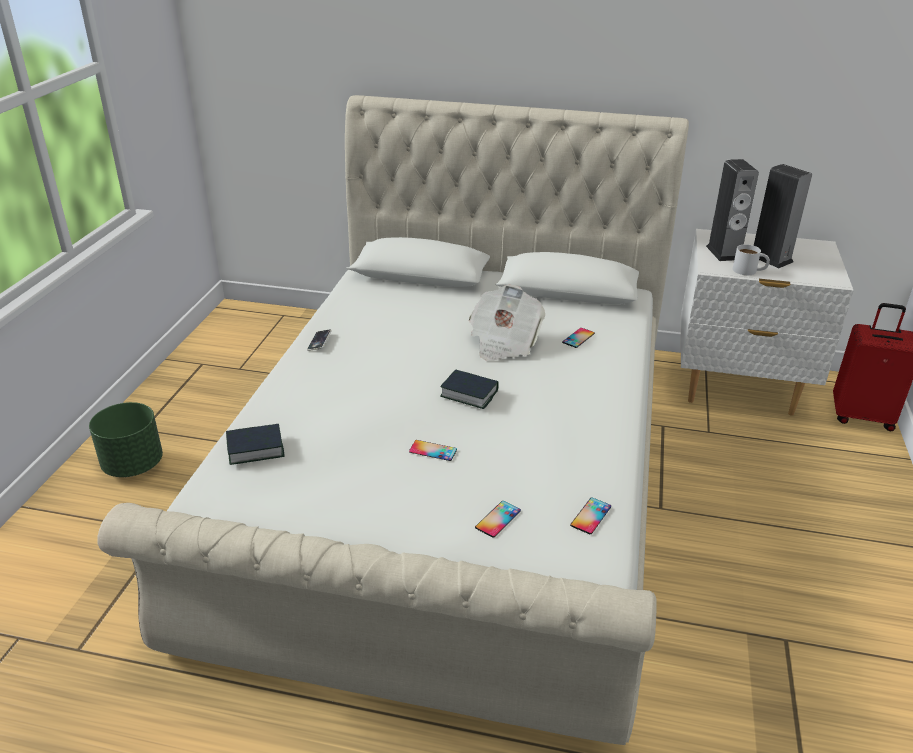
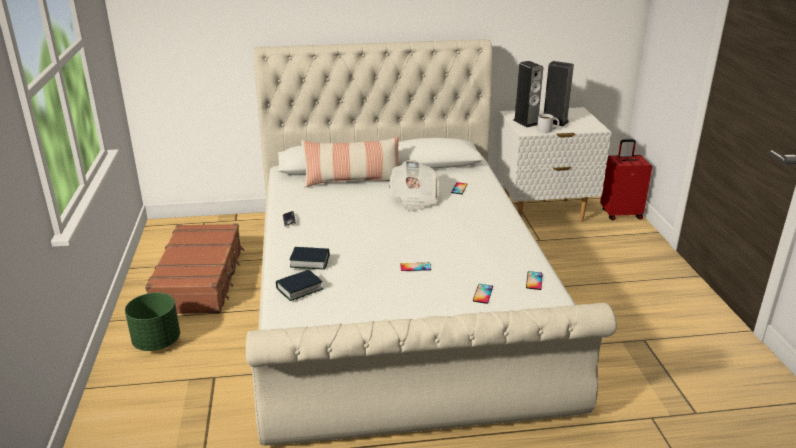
camera: 20 degrees left, 5 degrees down
(232, 392) = (200, 280): none -> brown suitcase
(440, 299) = (352, 181): none -> pillow
(469, 393) = (414, 231): book -> book (309, 261)

